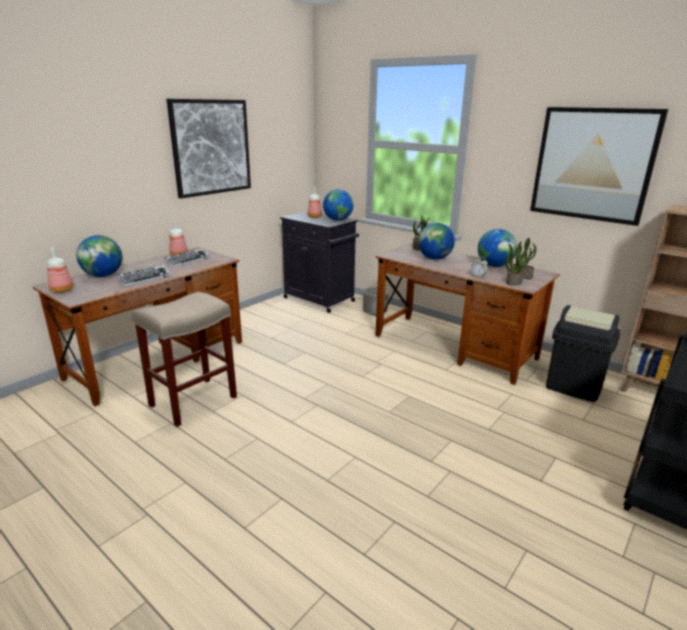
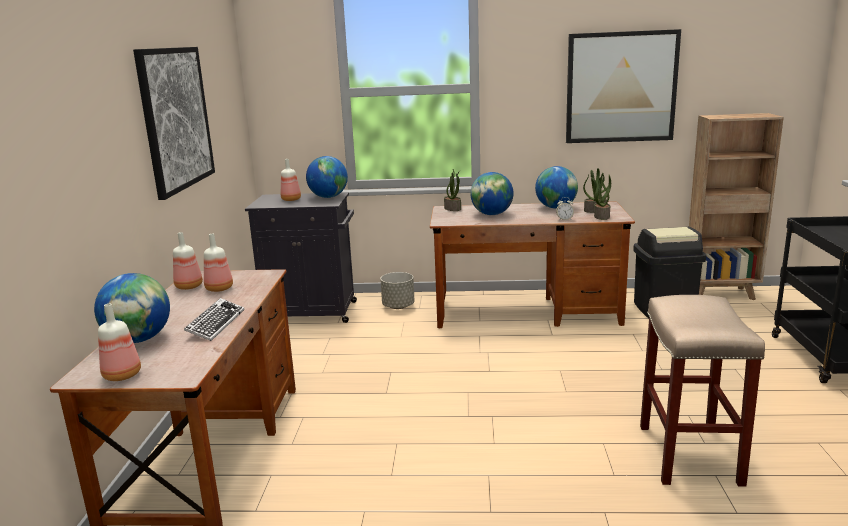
camera: 35 degrees left, 5 degrees down
(187, 260) = (219, 288): keyboard -> bottle
(192, 402) = (350, 478): beige stool -> beige stool (690, 455)

